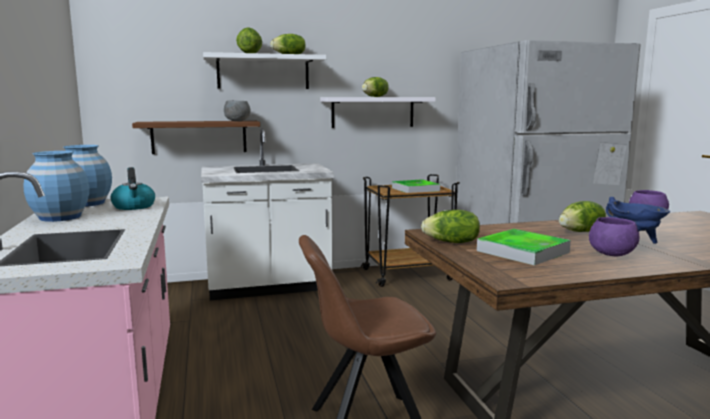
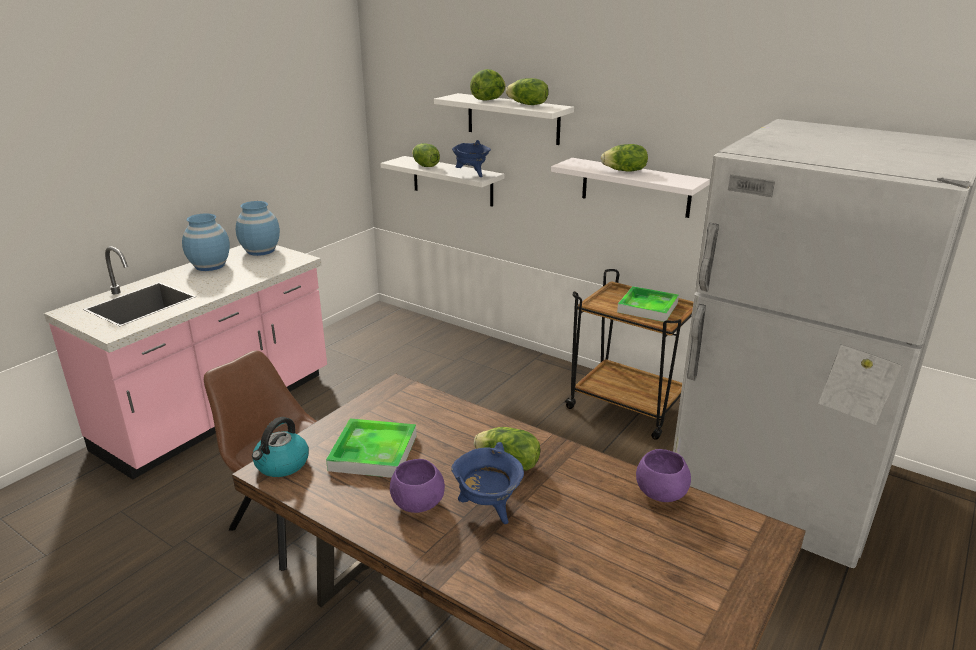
camera: 50 degrees right, 15 degrees up
(134, 207) = (267, 267): kettle -> kettle (281, 465)
(199, 137) = (452, 181): brown shelf -> white shelf
(237, 121) = (472, 174): grey bowl -> blue cooking pot
(268, 287) = (479, 358): white counter -> none
(452, 242) = (369, 409): lettuce -> lettuce (425, 166)

